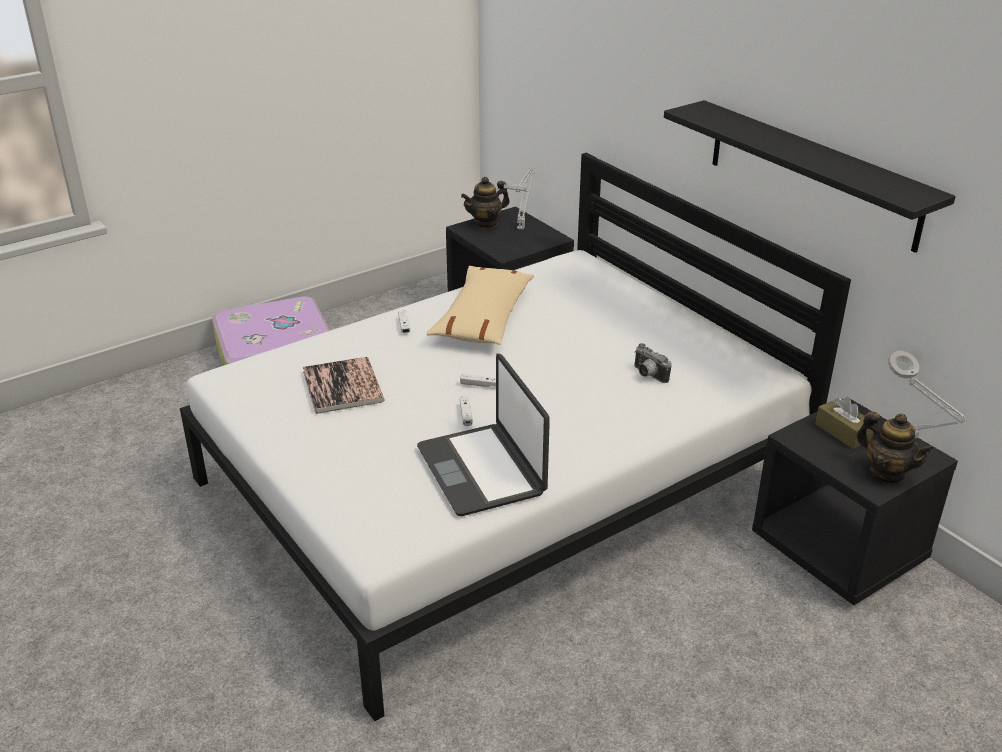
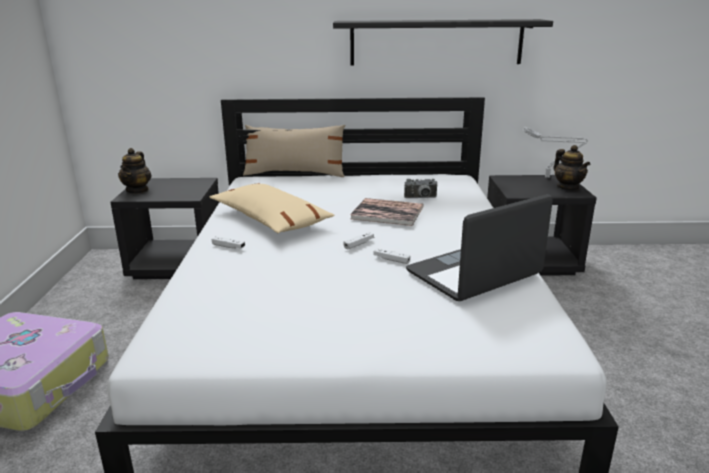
camera: 55 degrees left, 10 degrees down
(343, 386) = (278, 294): book -> book (387, 213)
(482, 470) = (474, 274): laptop -> laptop turned 135 degrees clockwise
(521, 227) = (169, 184): grey table lamp -> none
(631, 274) = (295, 173): none -> beige pillow
(842, 432) = (522, 184): brown tissue box -> none
(887, 473) = (568, 187): teapot -> teapot turned 75 degrees clockwise

